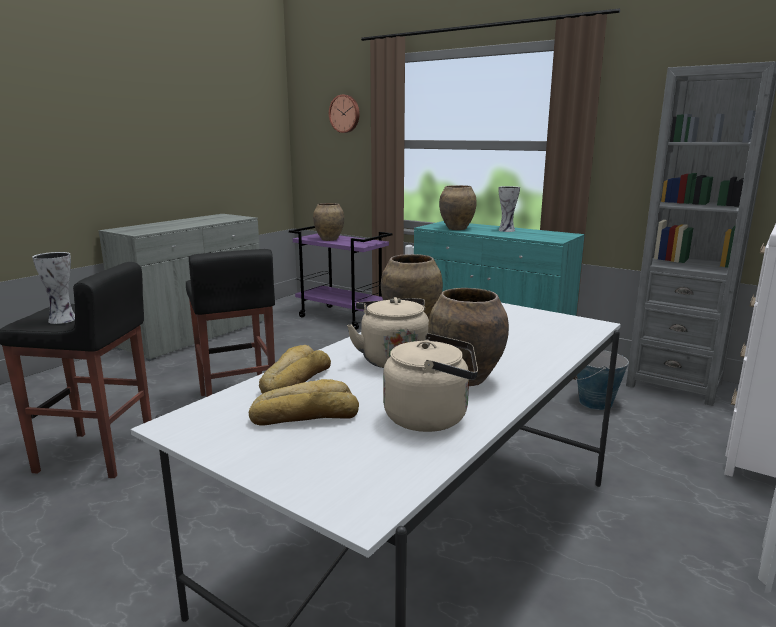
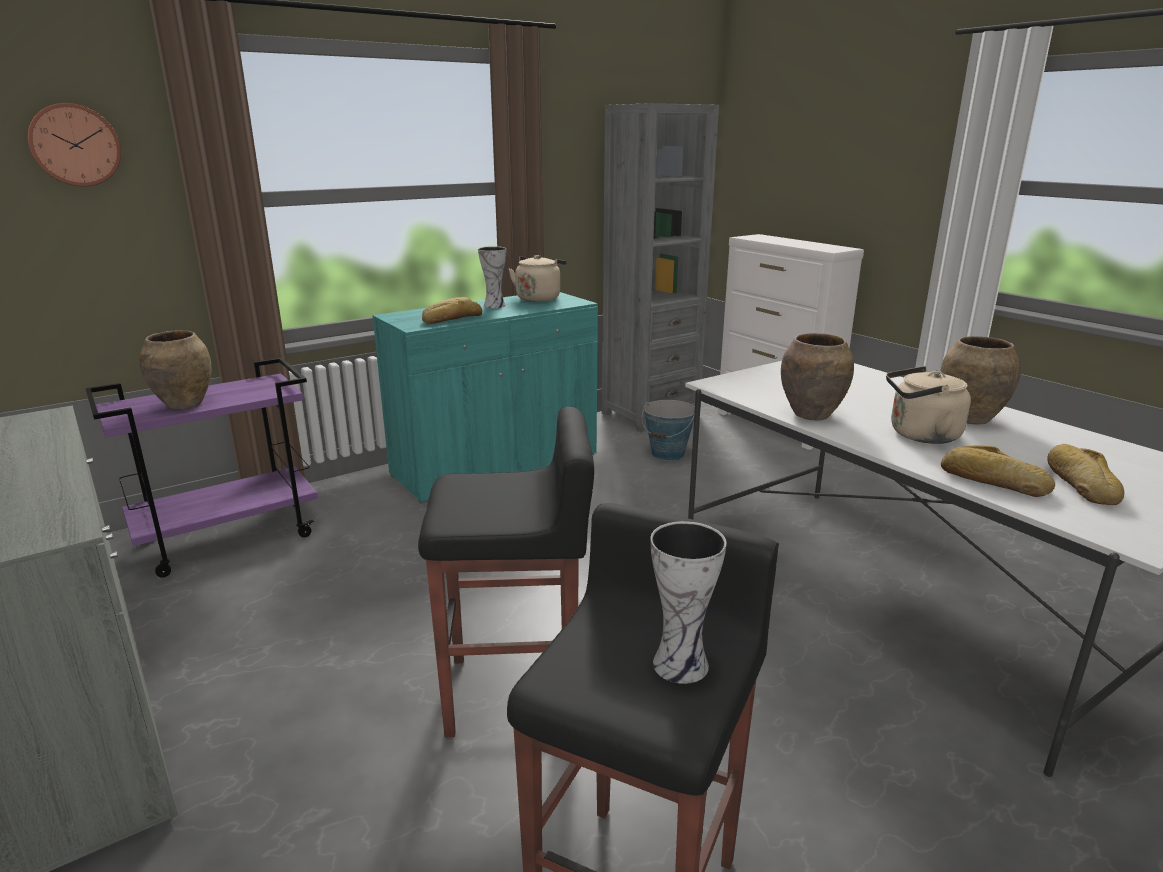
camera: 70 degrees left, 5 degrees up
(431, 417) = (1060, 441): beige kettle -> beige kettle (539, 298)
(457, 229) = (451, 318): brown vase -> bread

